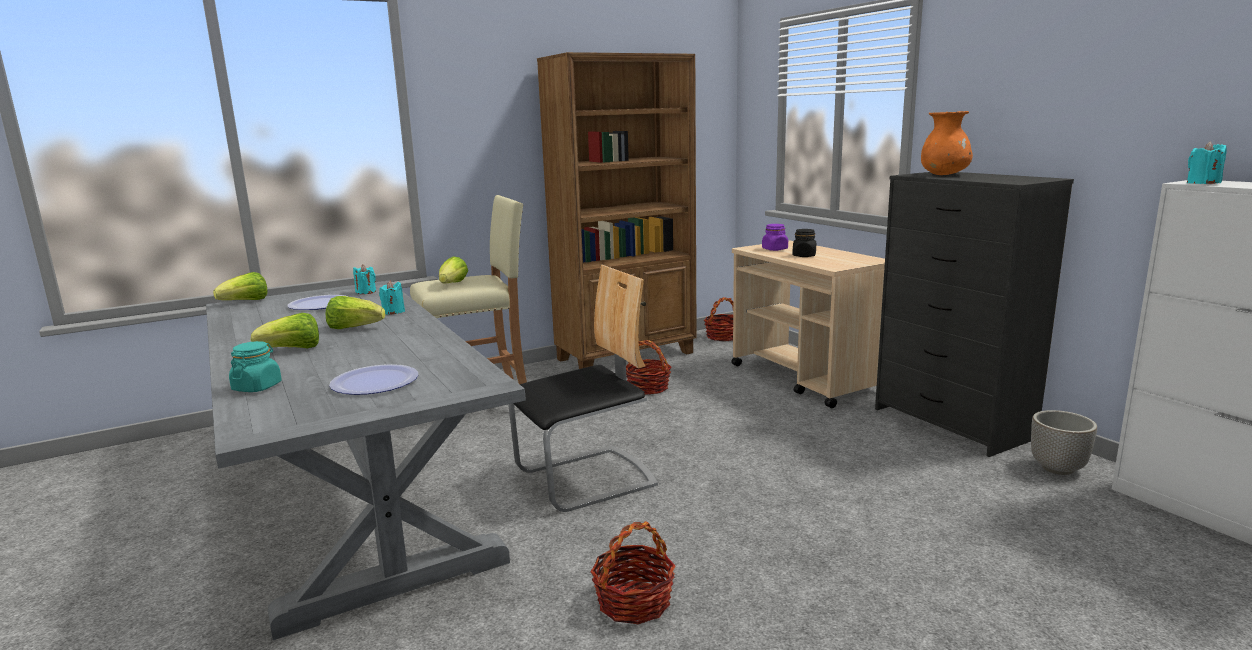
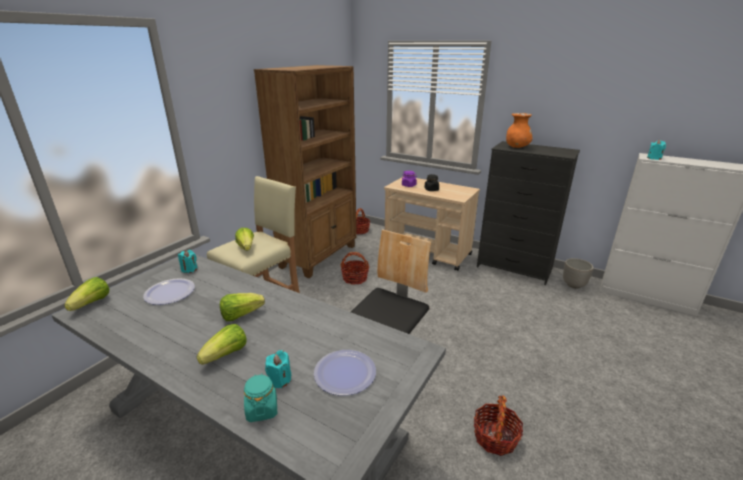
camera: 30 degrees left, 10 degrees up
(393, 312) = (246, 289): turquoise candle -> turquoise candle (280, 380)

